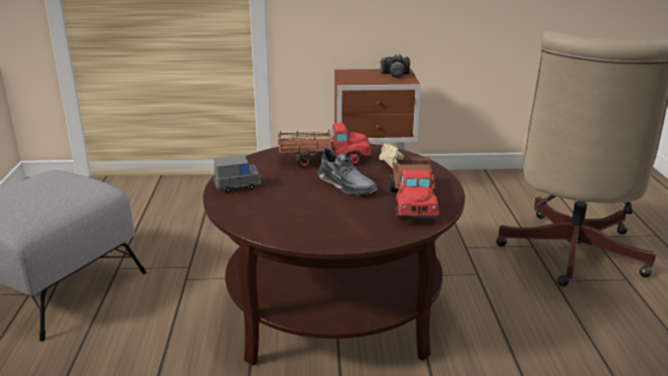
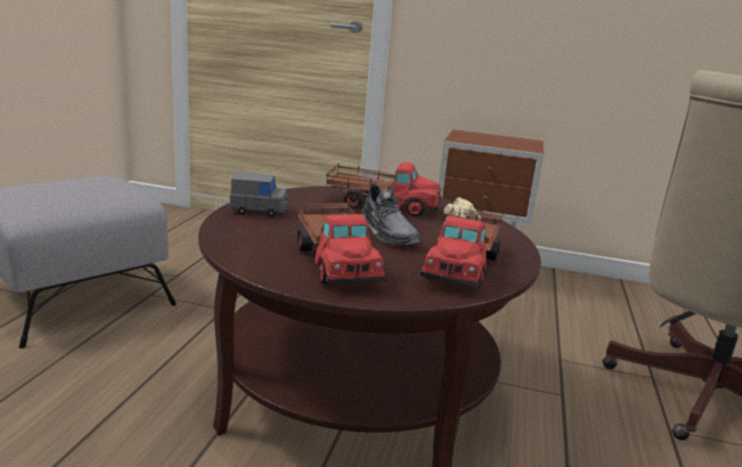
camera: 15 degrees right, 5 degrees down
(329, 218) = (337, 261): none -> toy truck
(395, 75) = (519, 142): camera -> none

